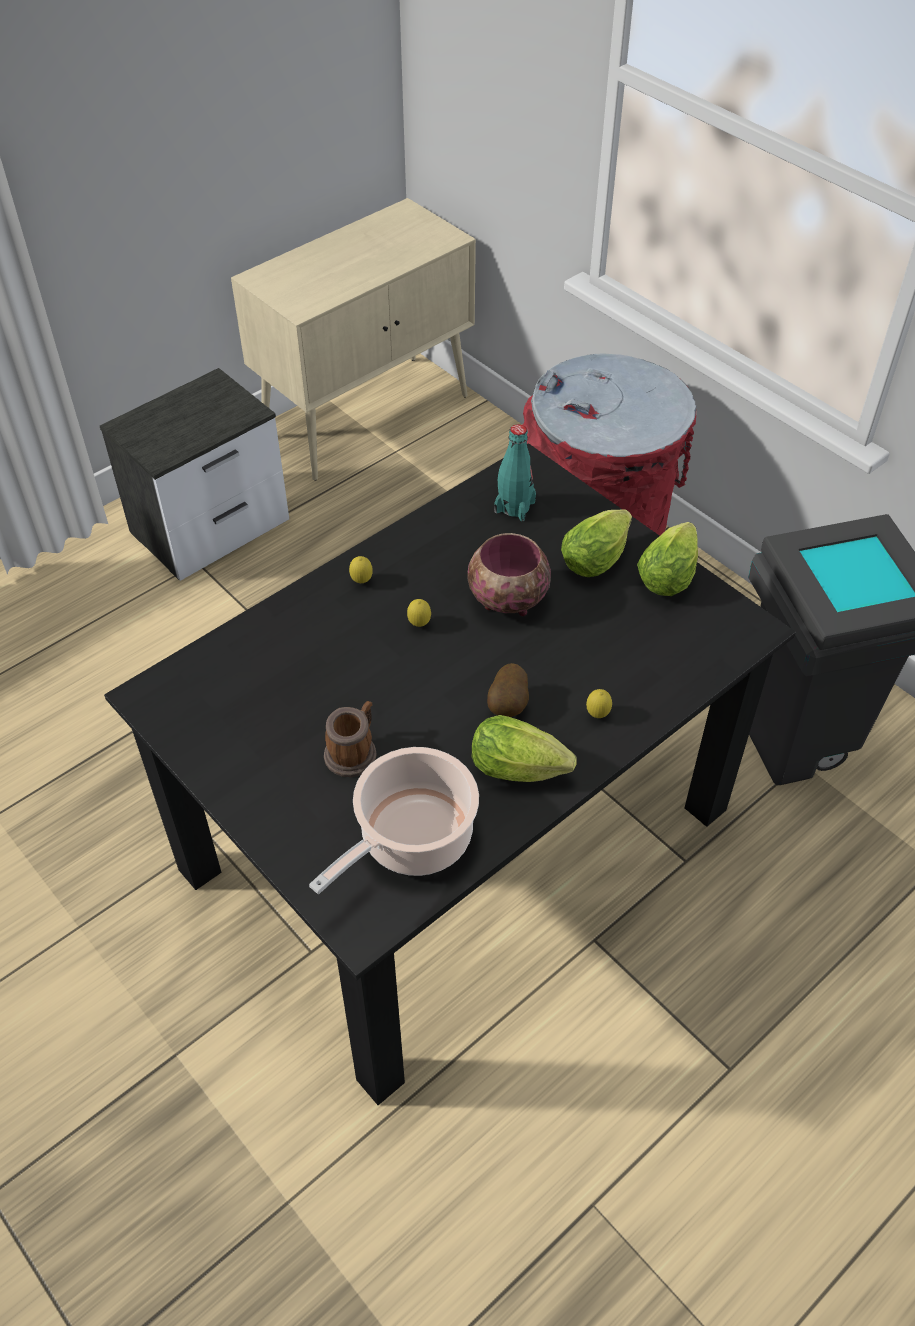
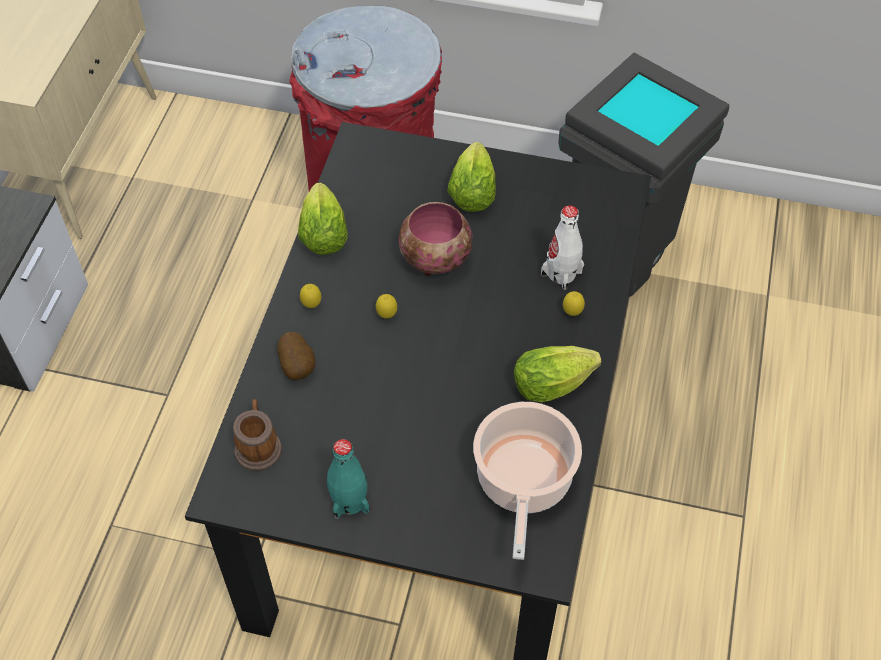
camera: 35 degrees left, 5 degrees up
(354, 751) = (425, 442): mug -> mug (258, 445)
(509, 706) = (506, 341): potato -> potato (298, 367)
(514, 507) = (377, 181): turquoise bottle -> turquoise bottle (349, 500)
(619, 674) = (561, 273): none -> white bottle
(669, 574) = (533, 176): lettuce -> lettuce (323, 232)

